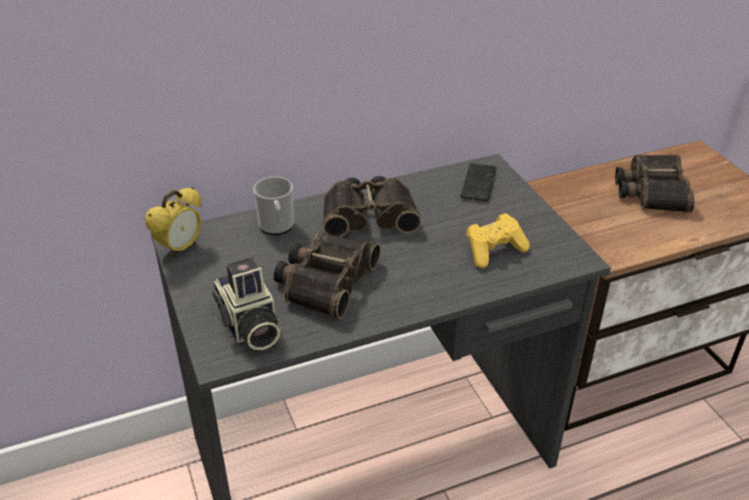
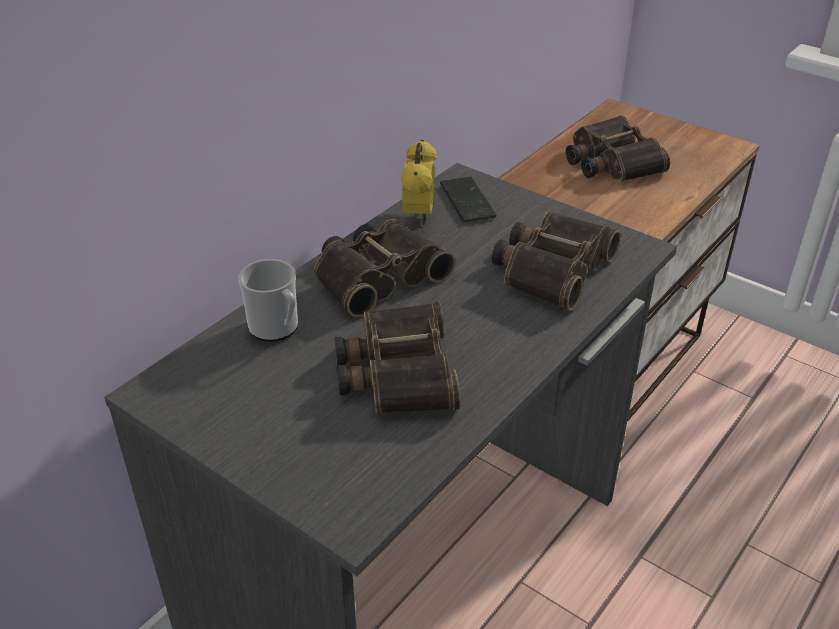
camera: 30 degrees left, 0 degrees up
(180, 248) = (169, 402): alarm clock -> alarm clock (419, 216)
(249, 326) = (353, 465): camera -> none
(494, 250) = (551, 268): yellow game controller -> binoculars

